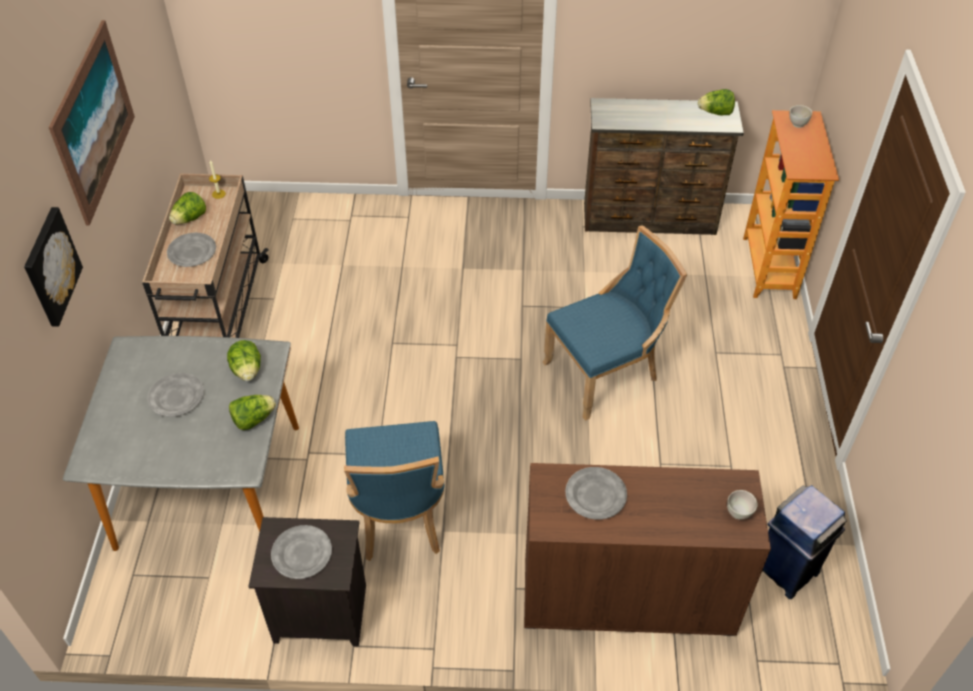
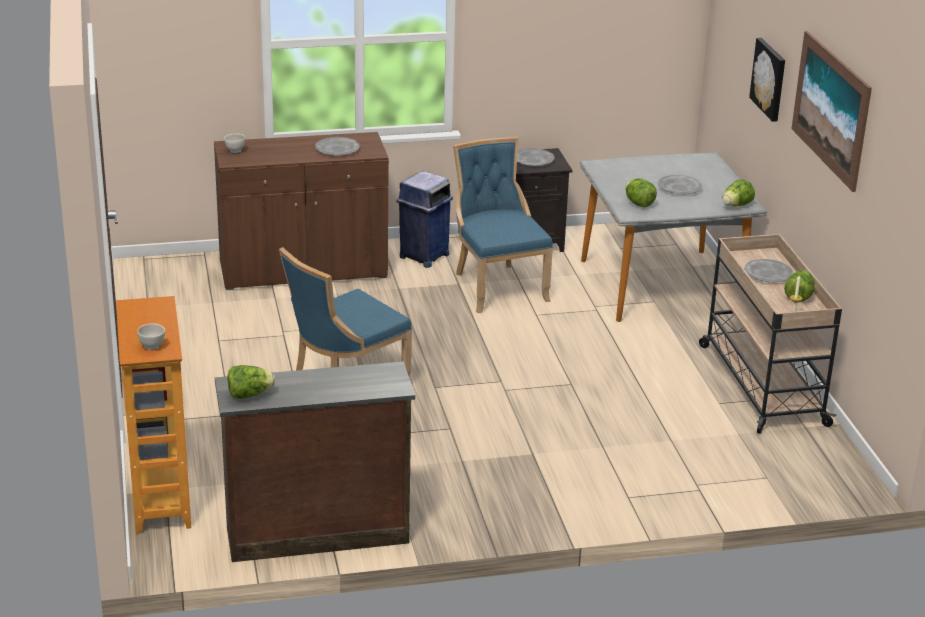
camera: 165 degrees right, 20 degrees down
(253, 419) = (610, 183): lettuce -> lettuce (736, 206)
(787, 569) = (175, 293): blue trash can -> blue trash can (423, 256)

